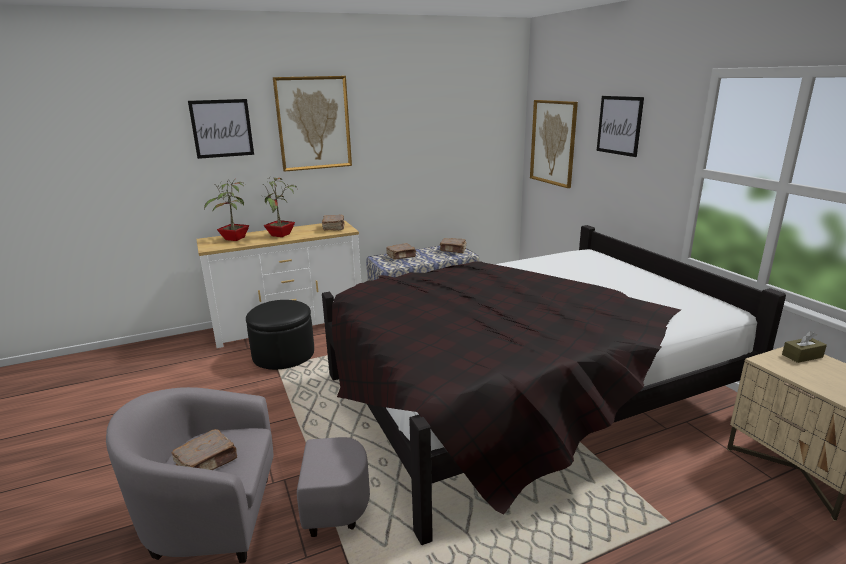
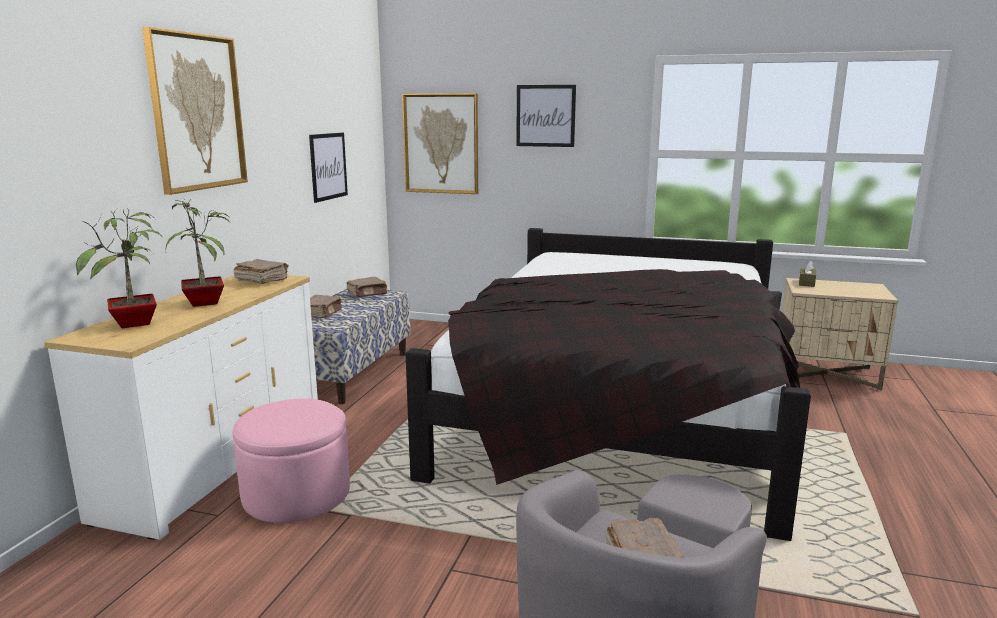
camera: 50 degrees left, 5 degrees down
(222, 128) = (73, 114): picture -> picture (328, 166)
(283, 354) = (296, 494): black ottoman -> pink ottoman

